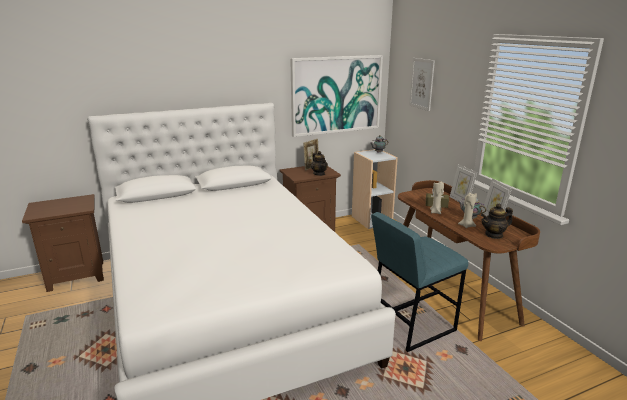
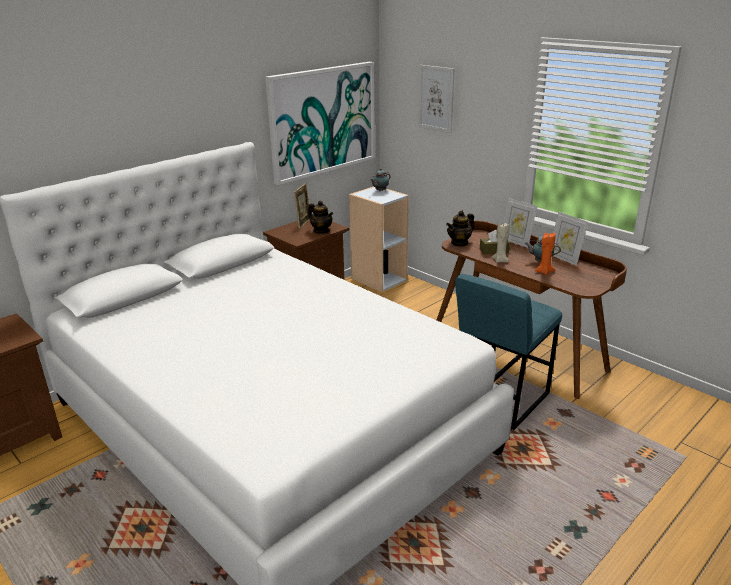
camera: 20 degrees left, 5 degrees up
(466, 226) = (544, 271): beige candle -> orange candle
(494, 235) = (578, 277): teapot -> teapot (459, 243)

